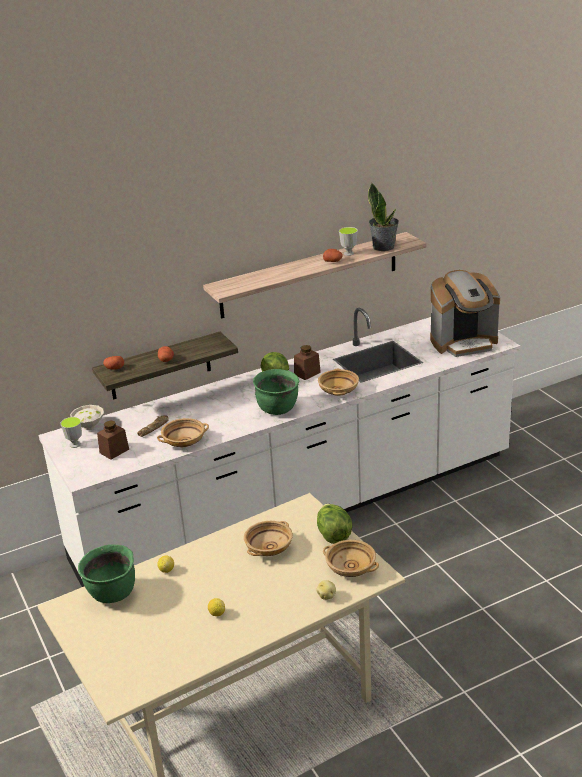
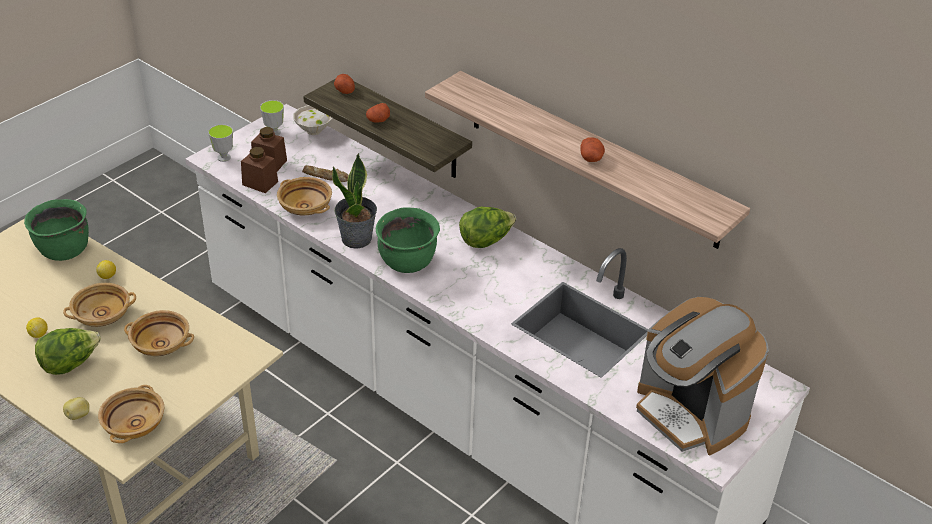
camera: 65 degrees right, 10 degrees up
(307, 373) = (510, 267): brown jar -> brown jar (260, 183)
(333, 535) = (197, 394): lettuce -> lettuce (70, 364)
(339, 391) = (477, 307): beige bowl -> beige bowl (102, 316)
(348, 253) = (627, 167): cup -> cup (224, 158)
(384, 247) = (673, 195): potted plant -> potted plant (357, 239)

